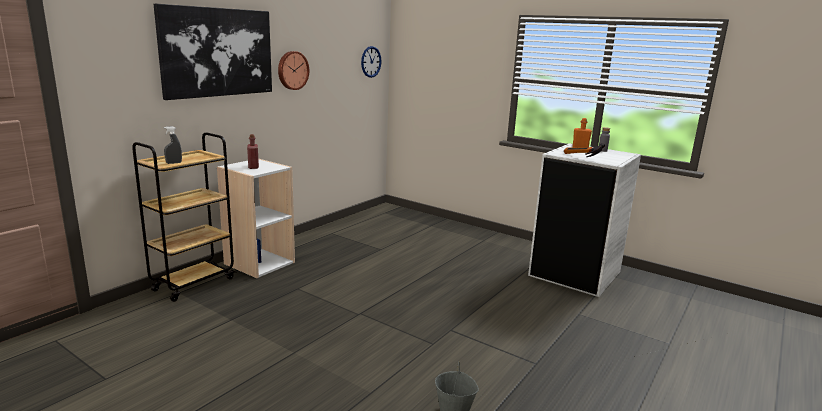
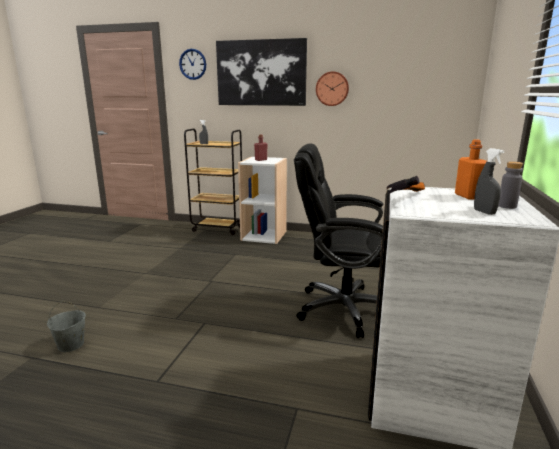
camera: 70 degrees right, 0 degrees up
(371, 62) = (447, 82): wall clock -> wall clock (192, 64)
(463, 268) = (344, 309): none -> black office chair
(614, 155) = (484, 212): none -> grey spray bottle

